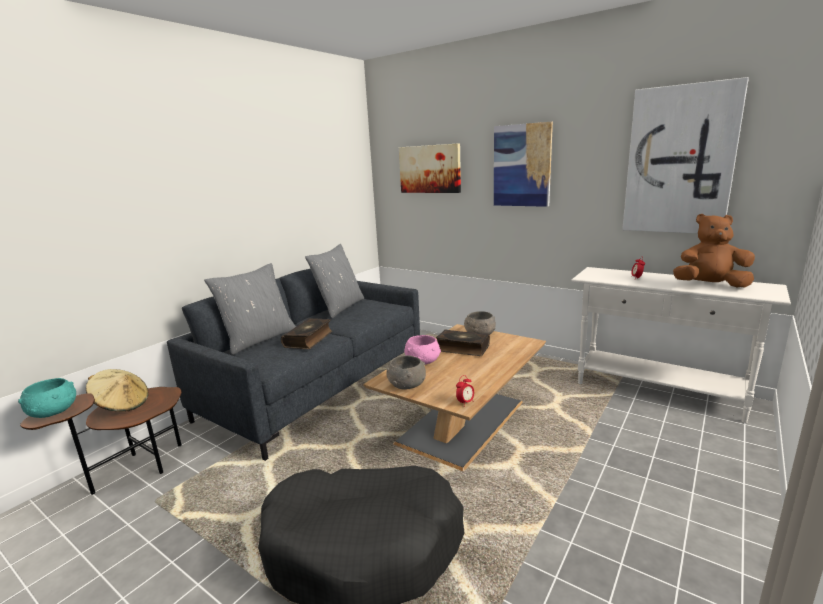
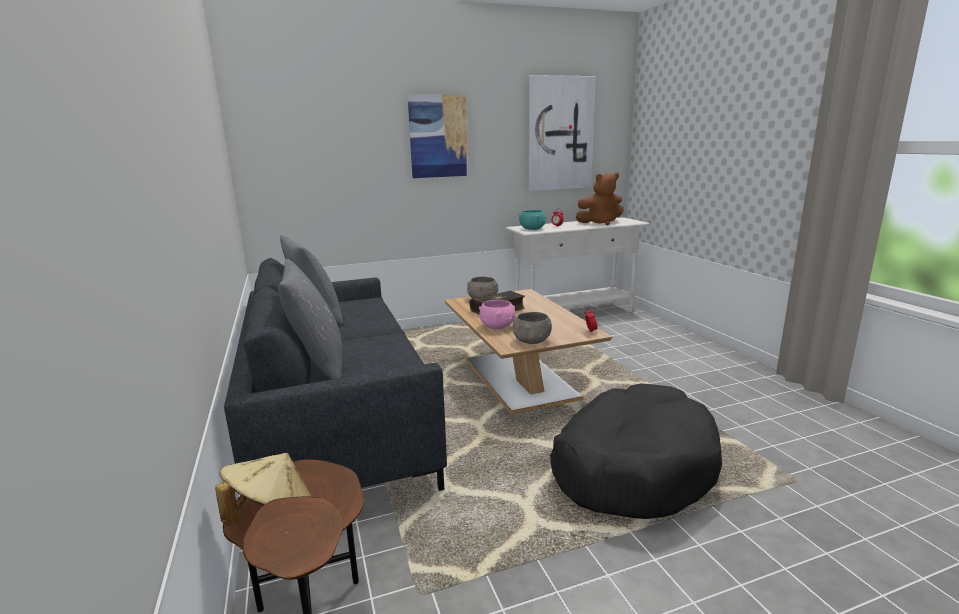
camera: 55 degrees left, 0 degrees up
(53, 412) = (295, 537): turquoise bowl -> turquoise bowl (532, 229)
(309, 339) = (380, 343): book -> none
(430, 169) = (326, 140): picture -> none
(709, 285) = (600, 223): brown plush toy -> brown plush toy turned 150 degrees counterclockwise

